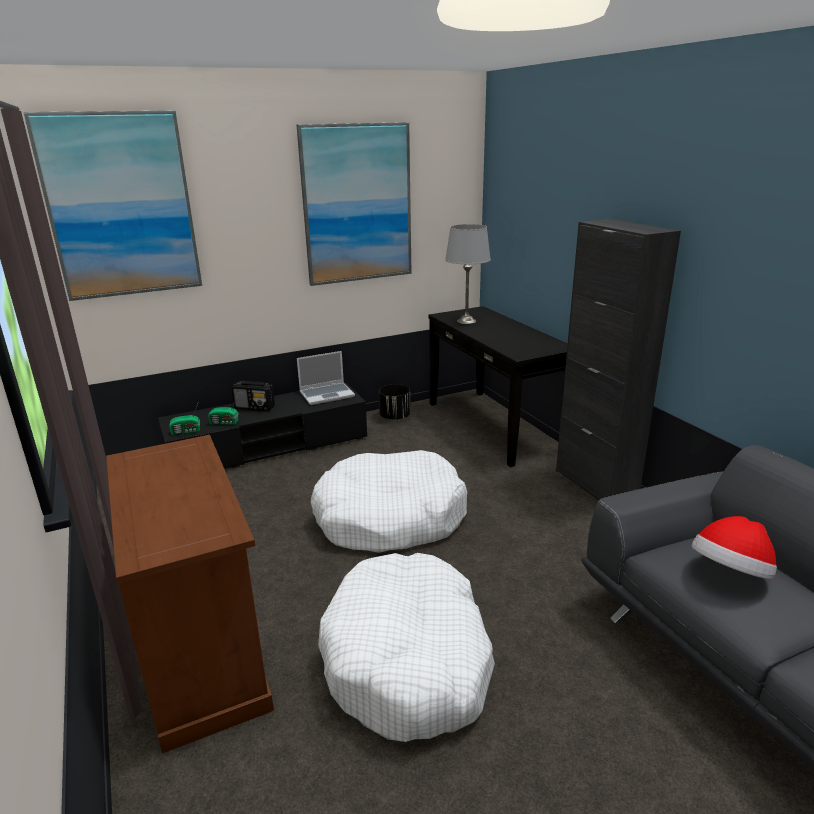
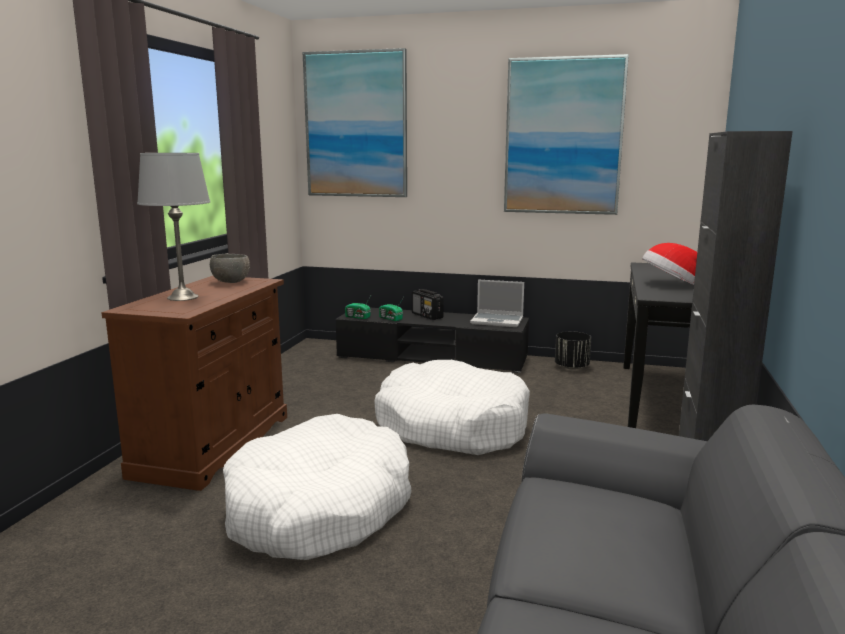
camera: 40 degrees right, 10 degrees down
(161, 460) = (231, 282): none -> grey bowl
(466, 321) = (659, 271): grey table lamp -> grey table lamp (183, 297)
(730, 573) = (589, 517): hat -> hat (670, 284)

